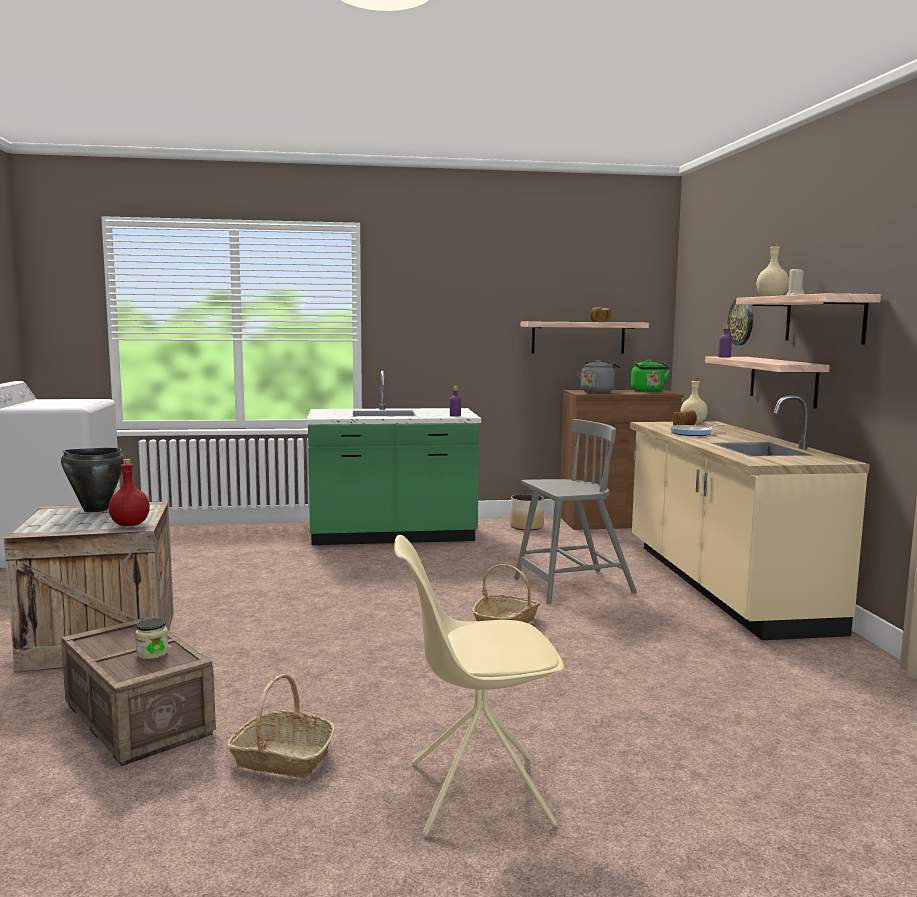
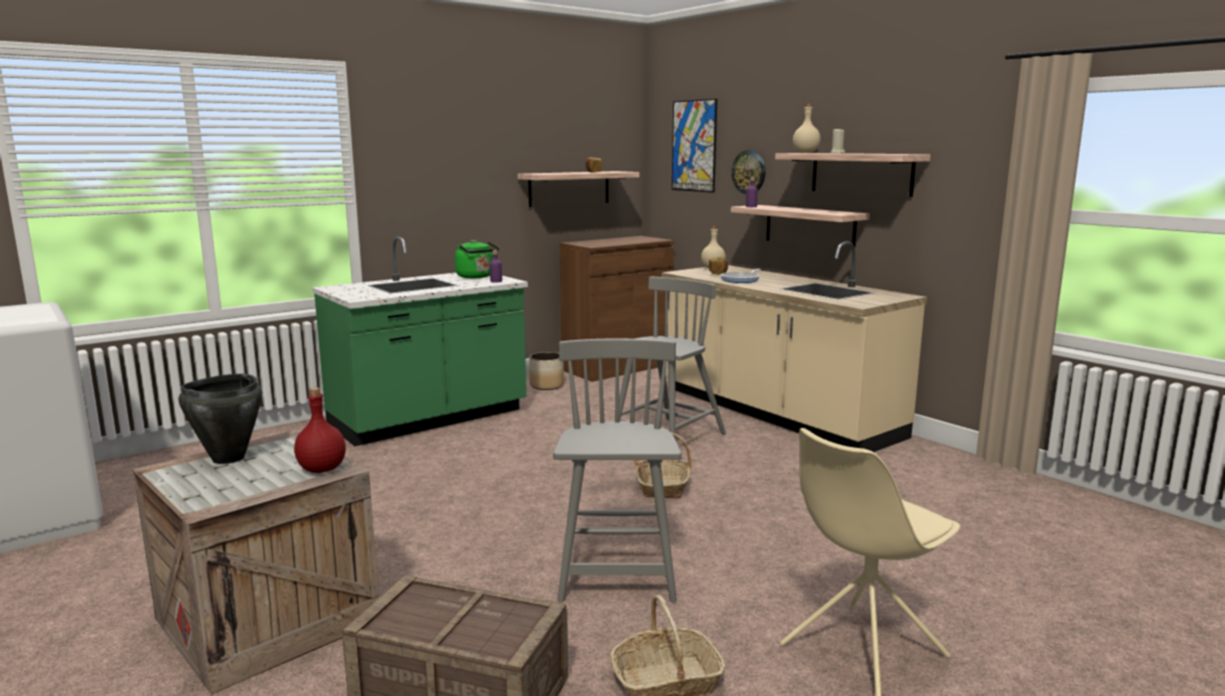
camera: 30 degrees left, 5 degrees up
(152, 653) = (487, 615): jar -> none
(371, 671) = (617, 568): none -> grey chair
(597, 392) = (599, 243): grey kettle -> none
(648, 391) = (637, 238): green kettle -> green kettle (476, 277)
(705, 295) = (694, 146): none -> picture

